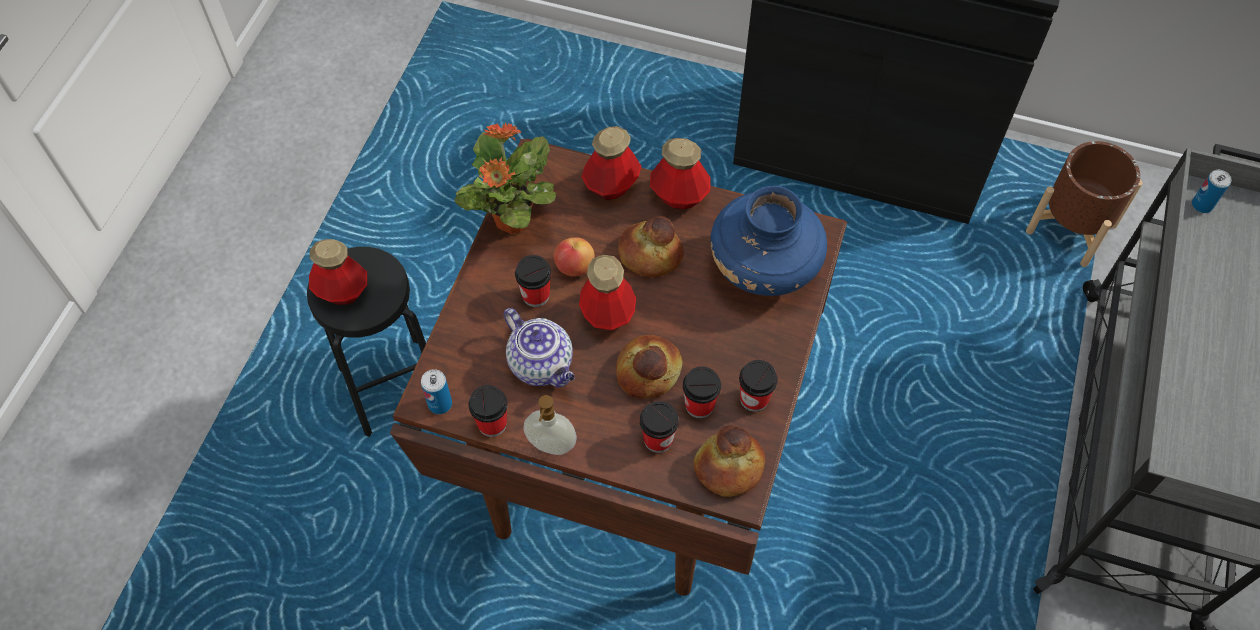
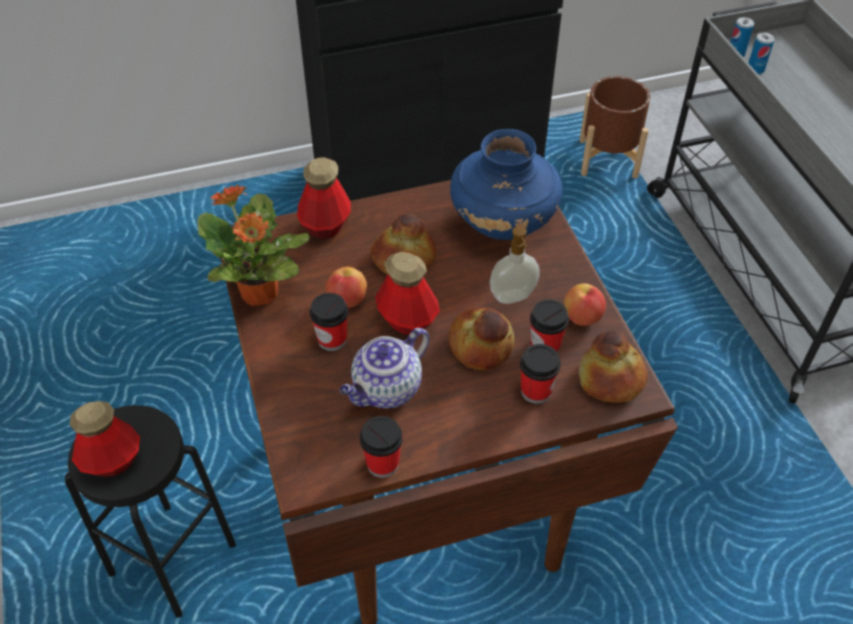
camera: 35 degrees left, 10 degrees down
(440, 404) = (319, 476): can -> can (755, 69)
(542, 365) = (386, 390): teapot -> teapot turned 120 degrees clockwise
(551, 446) = (451, 451): soap dispenser -> soap dispenser (513, 297)
(679, 196) = (389, 206): bottle -> none
(754, 399) = (582, 317): cup -> apple

